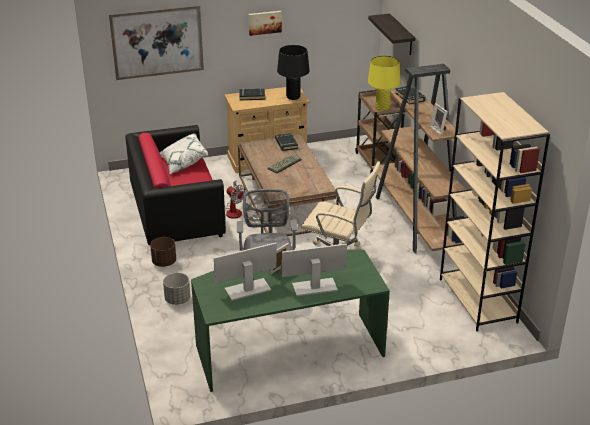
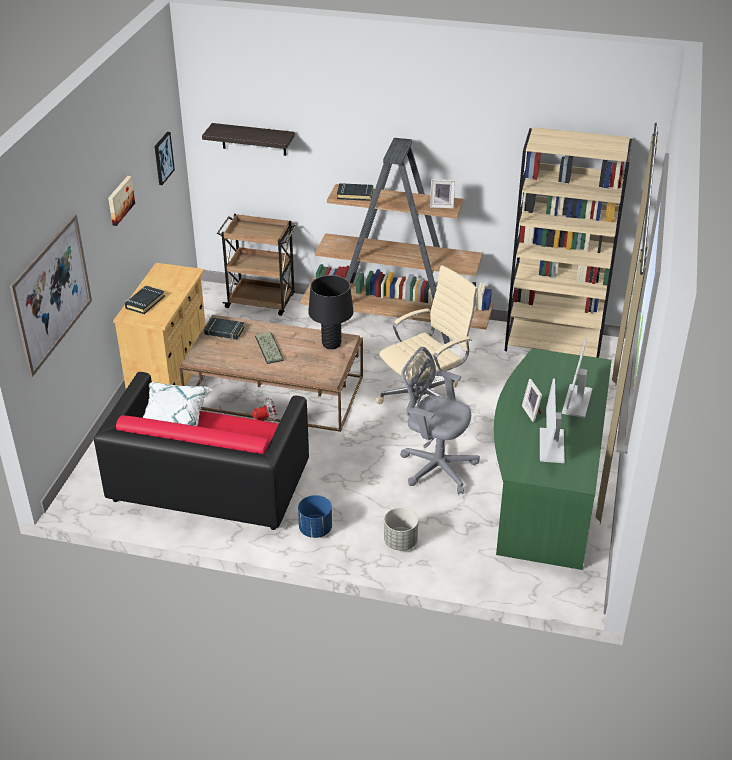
camera: 60 degrees left, 5 degrees up
(164, 262) = (315, 529): brown planter -> blue planter
(293, 97) = (182, 276): black table lamp -> black table lamp (331, 344)
(340, 20) = (163, 158): none -> picture
(382, 108) = (268, 234): yellow table lamp -> none

